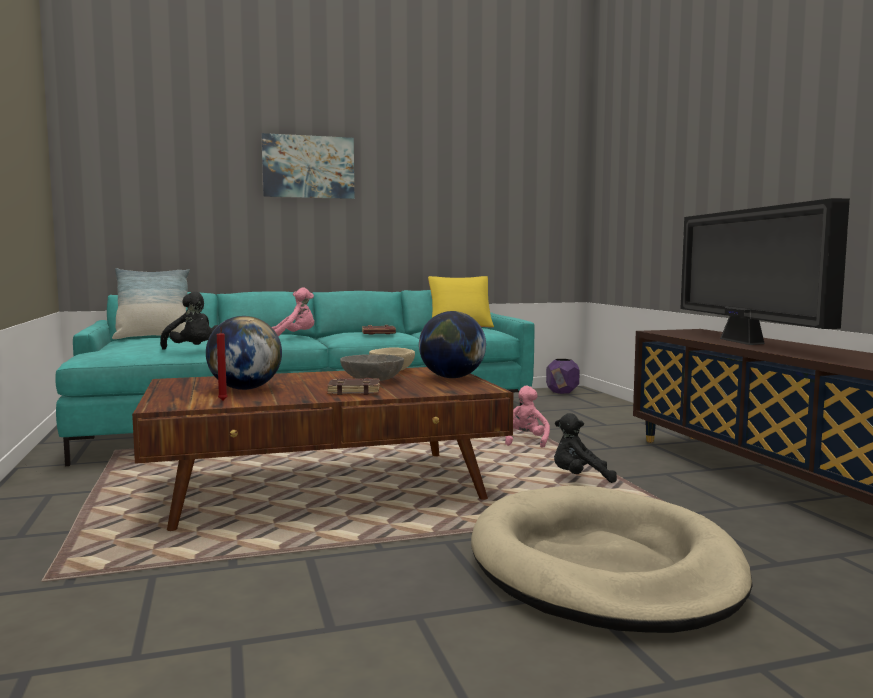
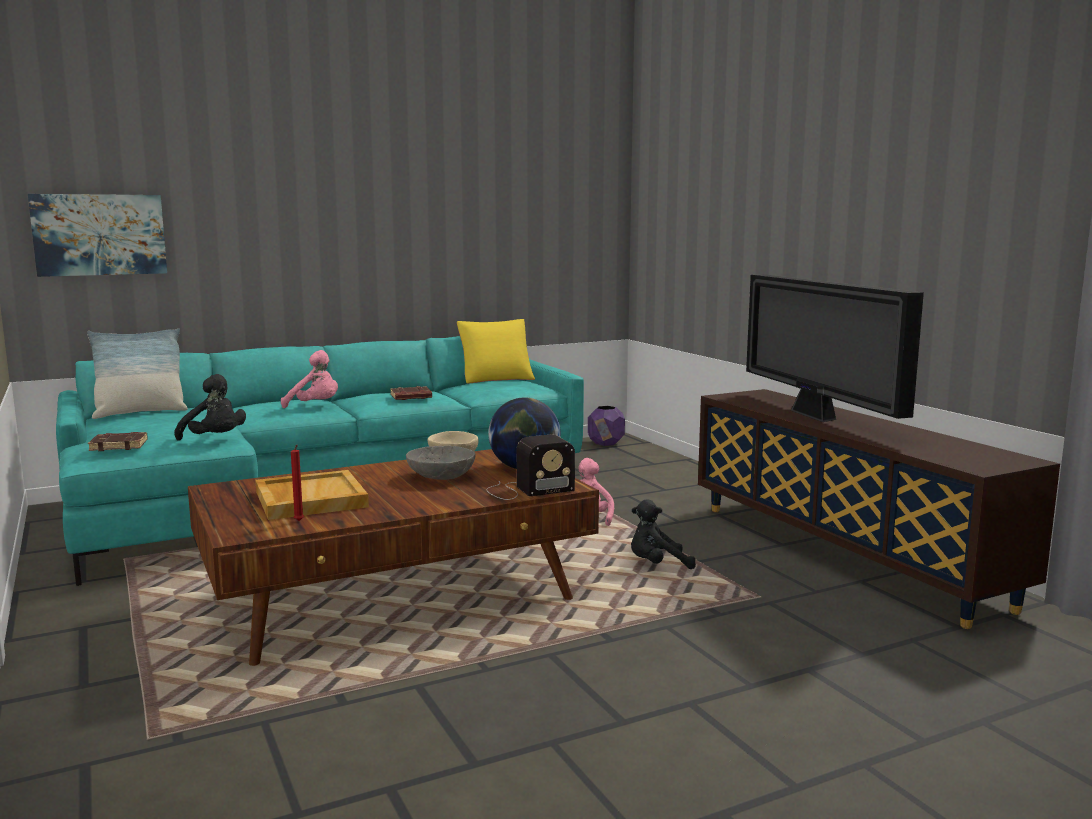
camera: 10 degrees left, 5 degrees up
(245, 389) = (309, 499): globe -> beige tray
(295, 337) = (315, 406): pink plush toy -> pink plush toy turned 45 degrees clockwise
(308, 167) = (311, 195): picture -> picture (99, 234)
(355, 391) = (433, 497): brown book -> brown book (120, 446)
(444, 390) = (526, 490): none -> radio
(603, 567) = (707, 671): beige dog bed -> none

